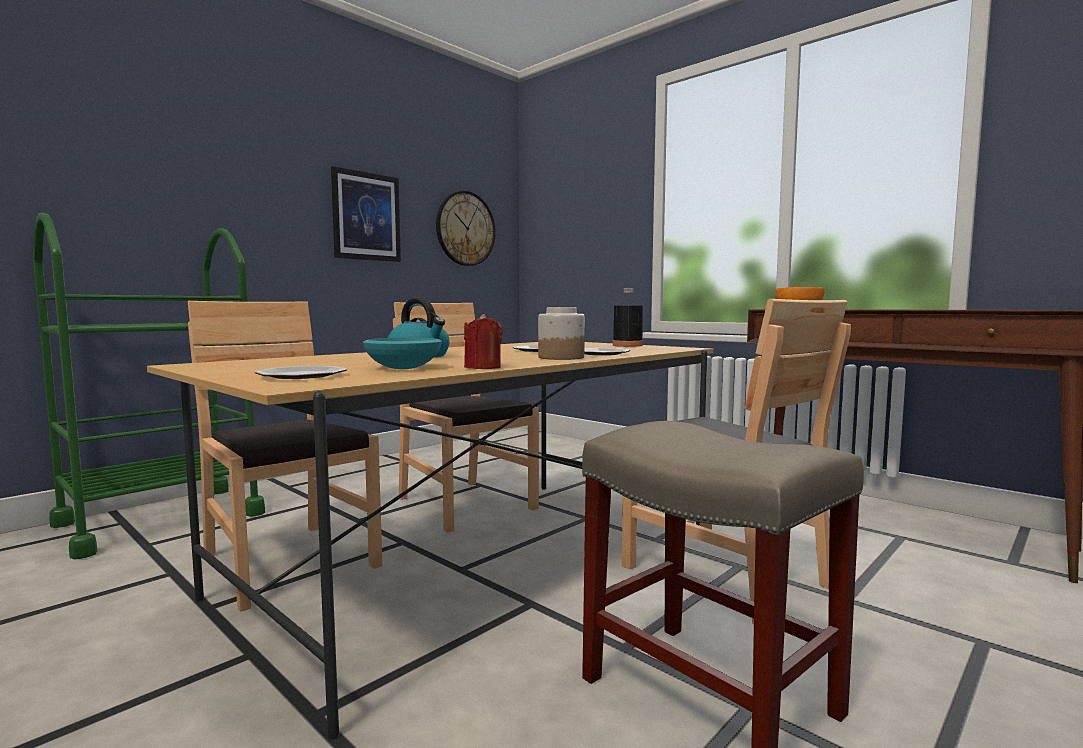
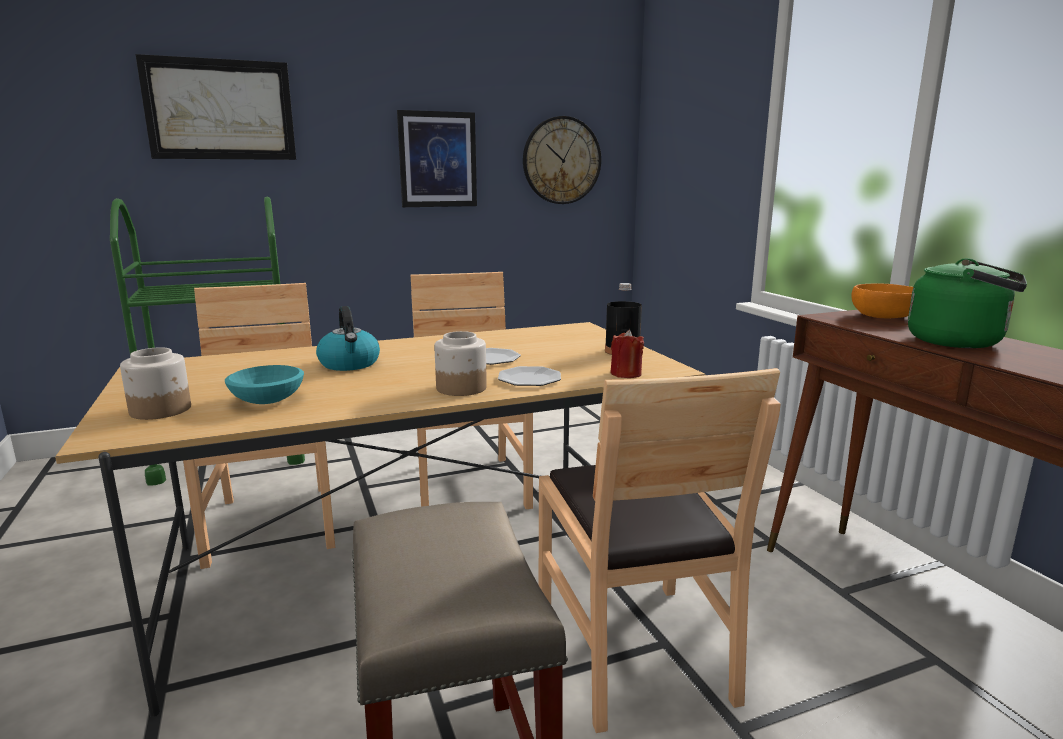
camera: 25 degrees right, 10 degrees up
(153, 140) = (220, 110): none -> picture
(303, 375) = (161, 410): plate -> jar
(482, 368) = (327, 411): red candle -> red candle (626, 374)
(874, 309) = (960, 342): none -> green kettle

